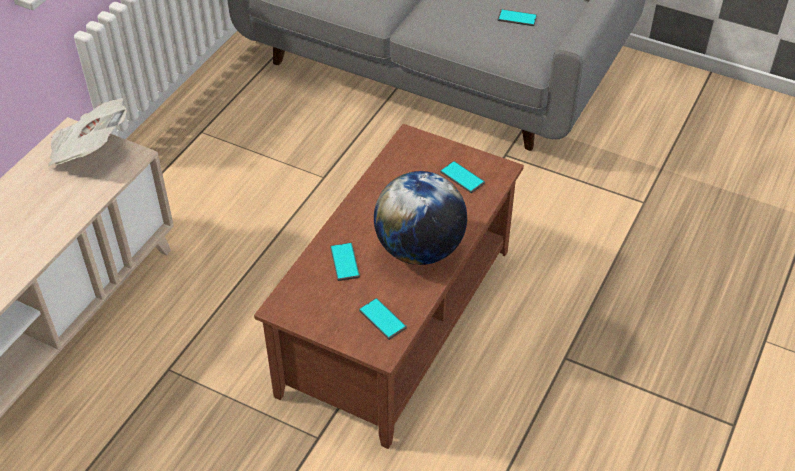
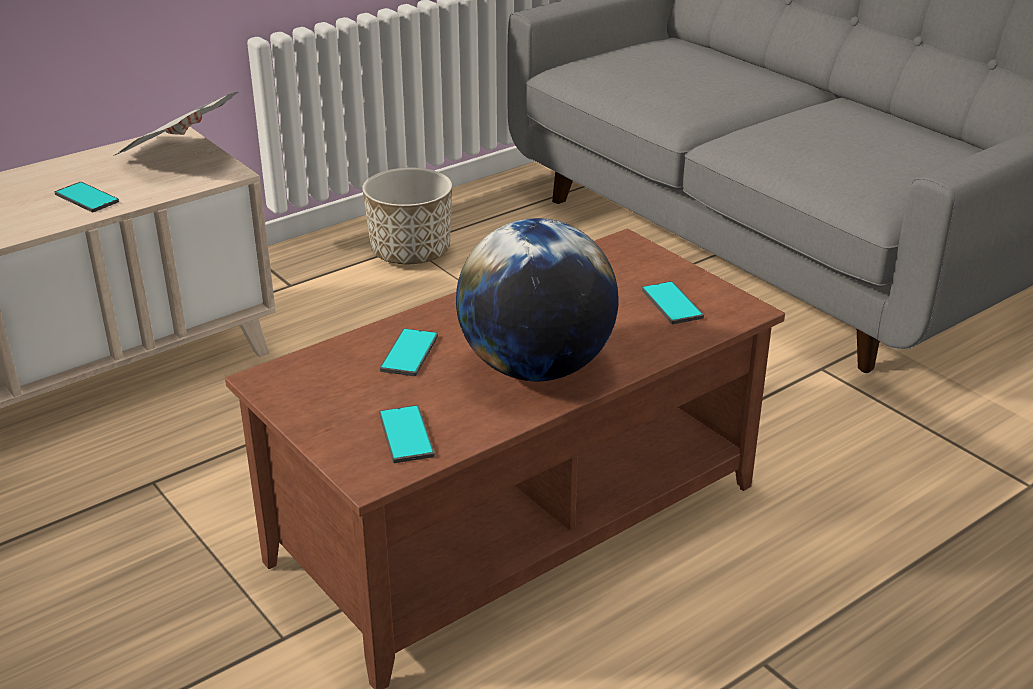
camera: 25 degrees right, 15 degrees down
(206, 137) = (410, 252): none -> planter
(517, 18) = (887, 156): phone -> phone (86, 198)

